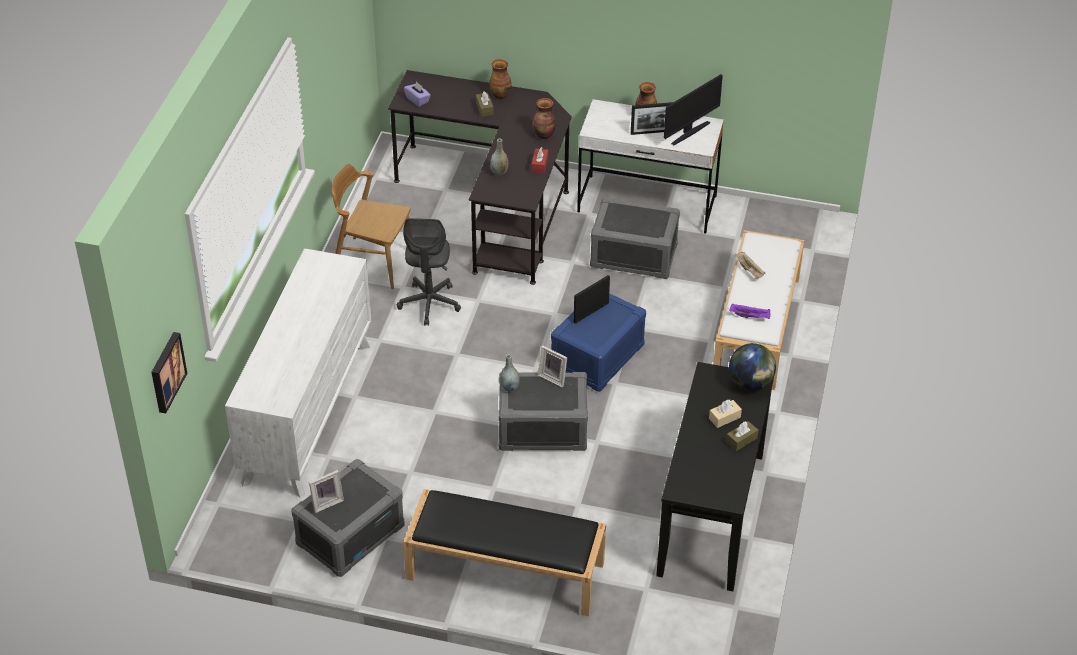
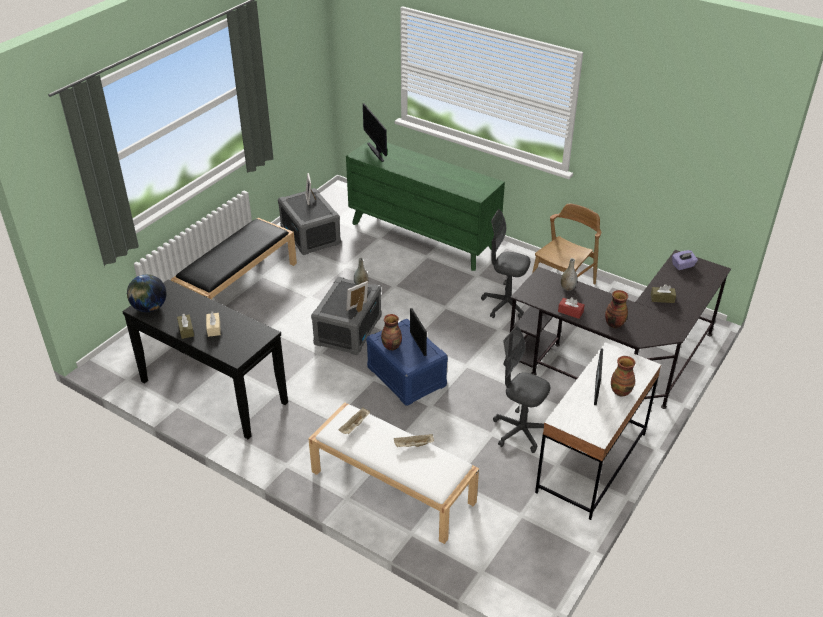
camera: 110 degrees right, 5 degrees down
(166, 372) = (352, 67): picture -> none
(307, 411) = (423, 236): white dresser -> green dresser
(500, 94) = (683, 312): vase -> vase (392, 346)
(633, 256) = (520, 432): grey storage box -> grey office chair
(689, 132) = (588, 416): monitor -> monitor (376, 152)
(750, 316) = (354, 426): purple tray -> beige tray
(750, 383) = (238, 353): globe -> globe (149, 308)

